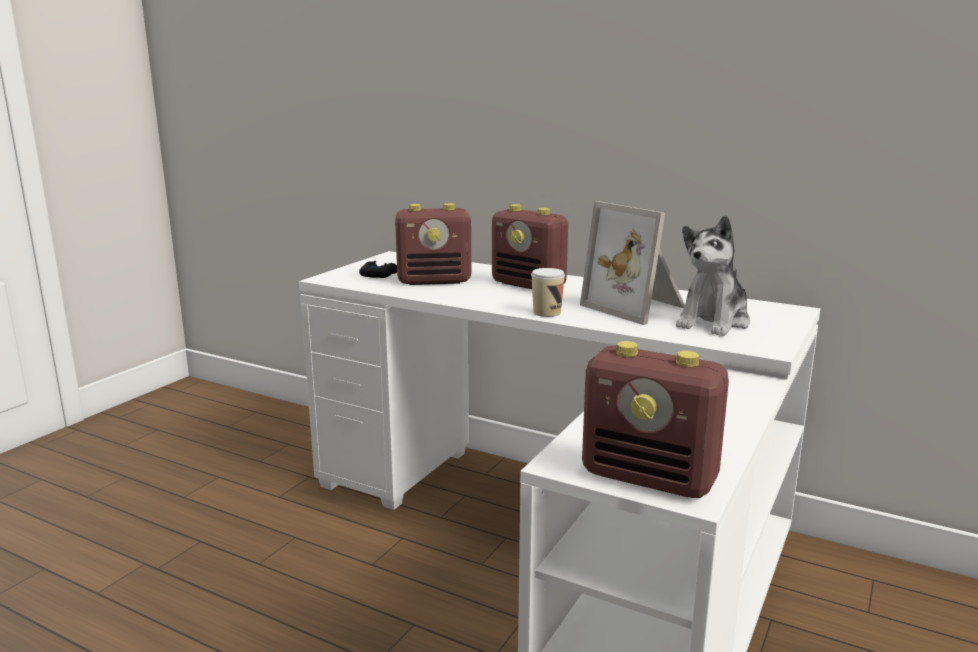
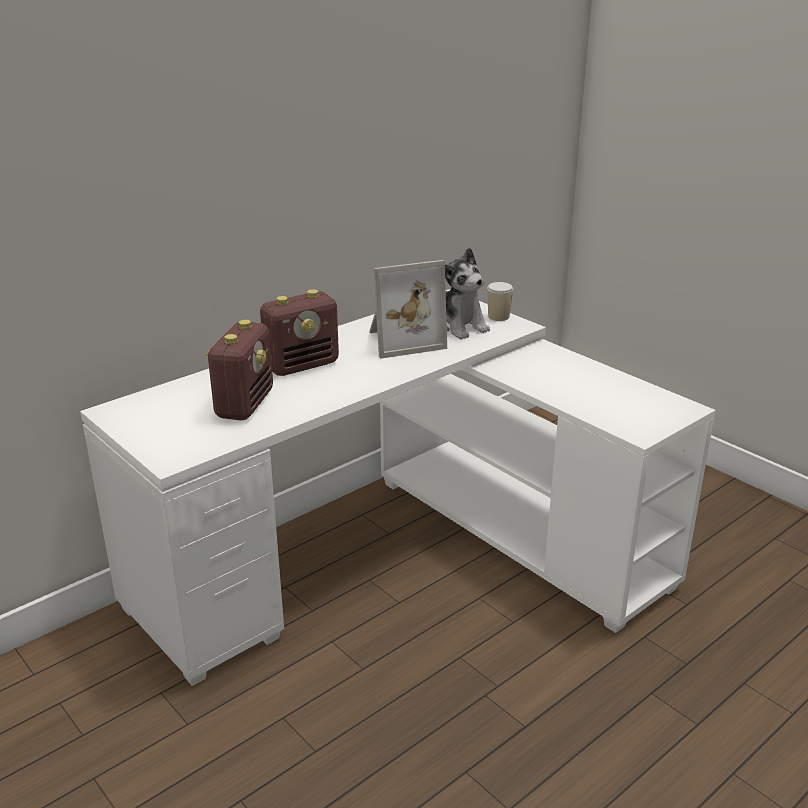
camera: 70 degrees left, 10 degrees up
(378, 275) = (189, 430): black game controller -> none
(547, 312) = (390, 374): cup -> cup (498, 317)
(650, 478) = (665, 413): radio -> none

